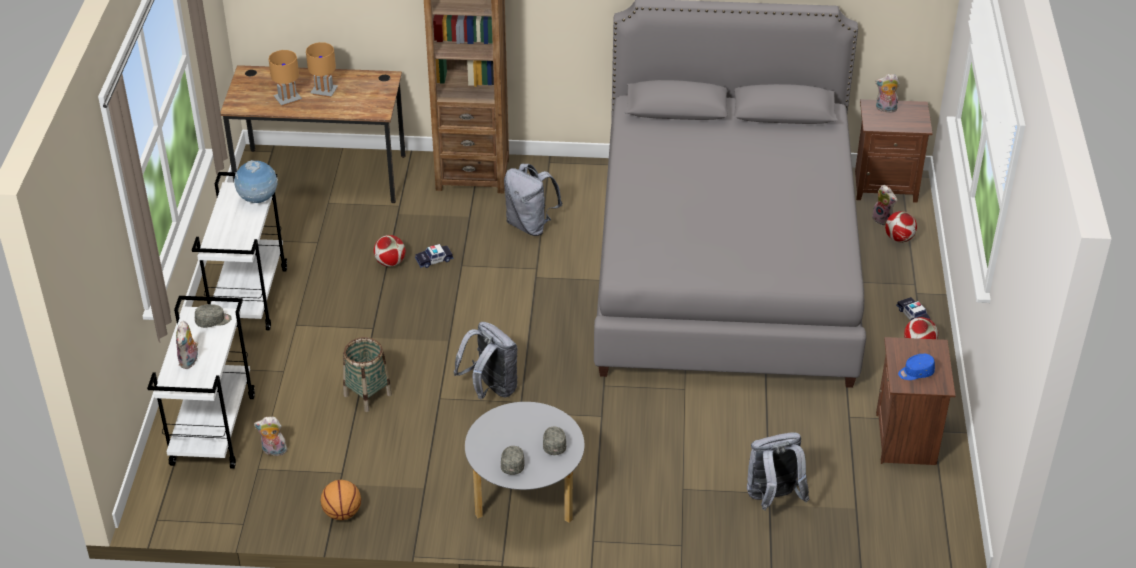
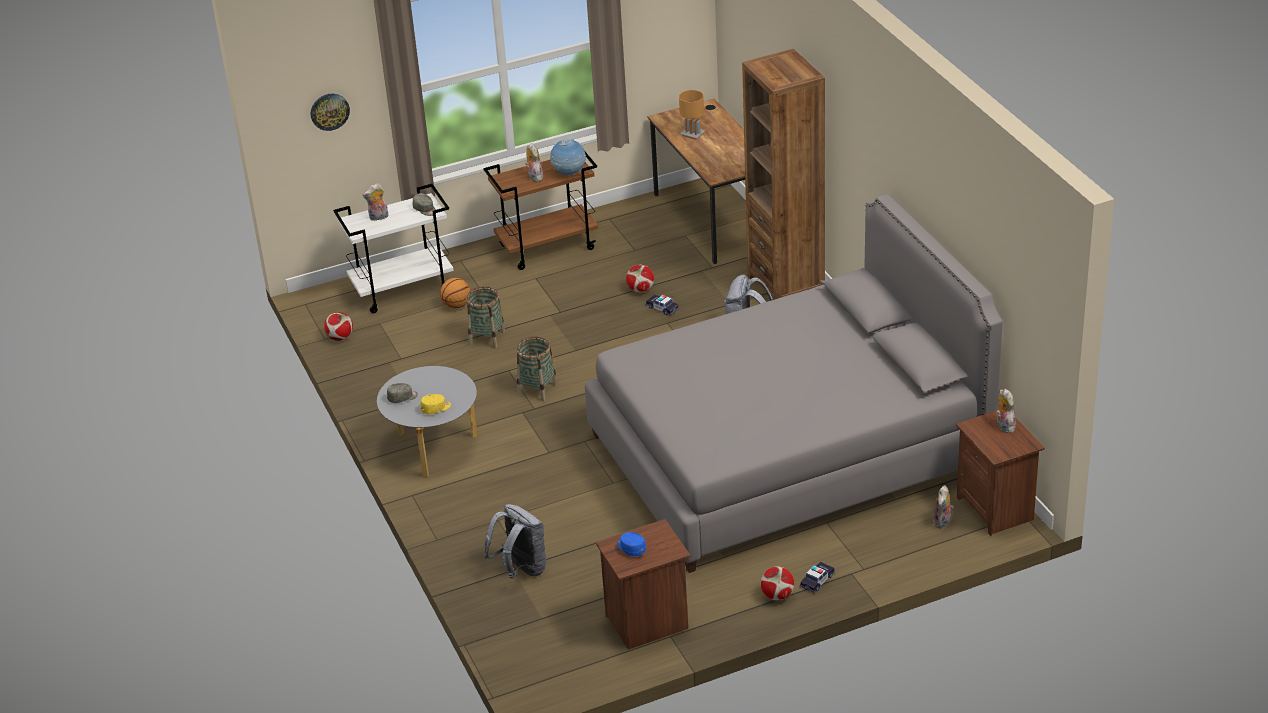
camera: 65 degrees right, 5 degrees down
(98, 276) = (329, 111): none -> wall clock
(249, 297) = (548, 247): white cart -> brown cart
(273, 451) = (400, 322): plush toy -> plush toy (534, 176)
(324, 91) = (718, 144): brown table lamp -> none
(343, 513) = (362, 374): basketball -> basketball (457, 306)
(490, 389) = (537, 389): grey backpack -> basket
(554, 444) = (436, 408): grey cap -> yellow cap
(899, 238) = (922, 540): football -> football (340, 337)

